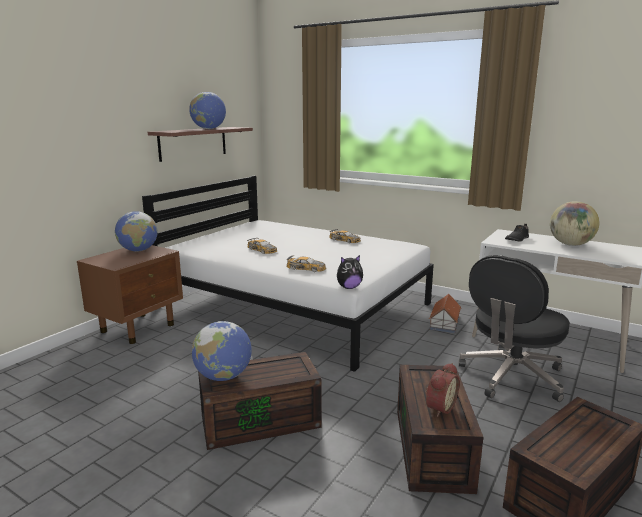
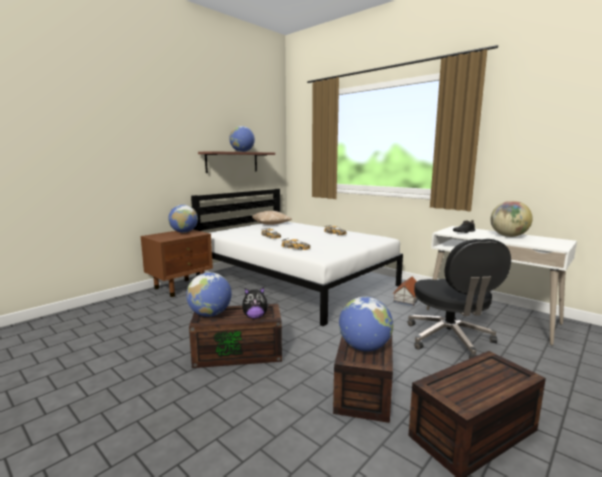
camera: 10 degrees right, 5 degrees down
(250, 228) = (271, 224): none -> pillow
(349, 287) = (321, 260): plush toy -> plush toy (255, 317)
(439, 407) = (364, 347): alarm clock -> globe
(511, 376) = (450, 340): black office chair -> black office chair turned 60 degrees counterclockwise

